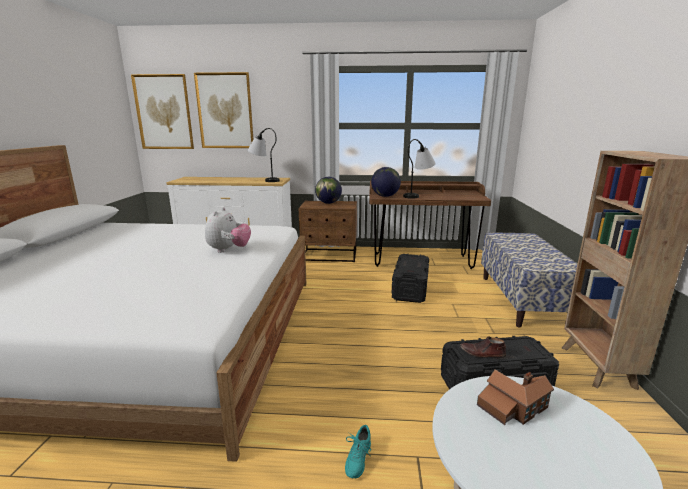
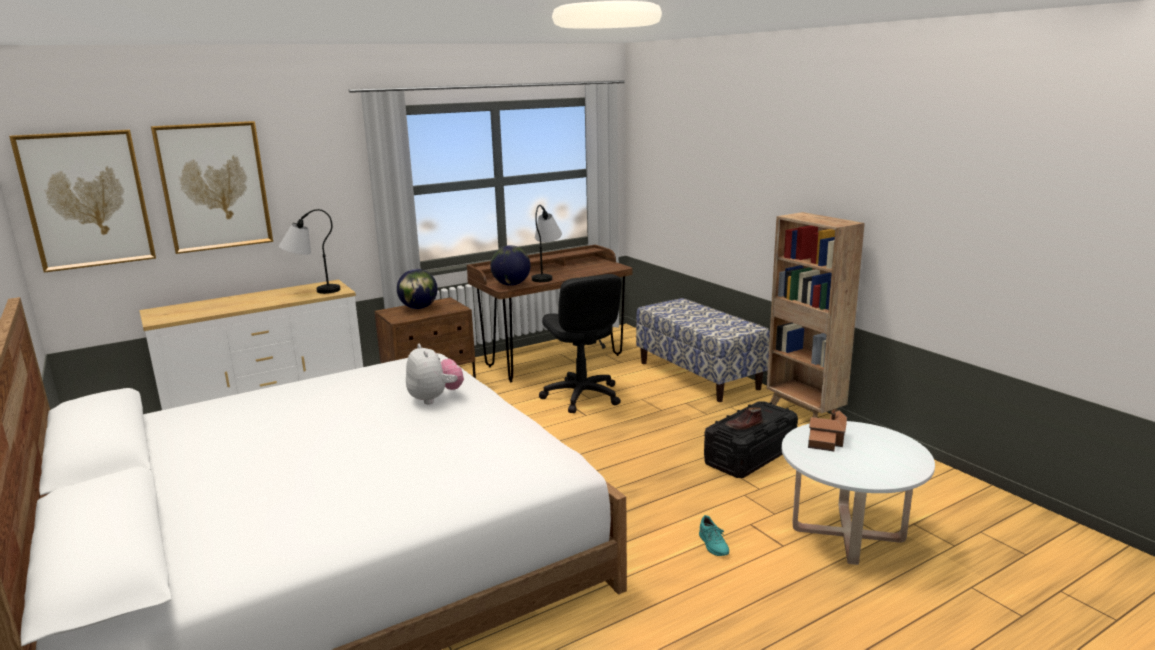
camera: 35 degrees left, 0 degrees up
(410, 288) = (581, 396): black storage box -> black office chair

